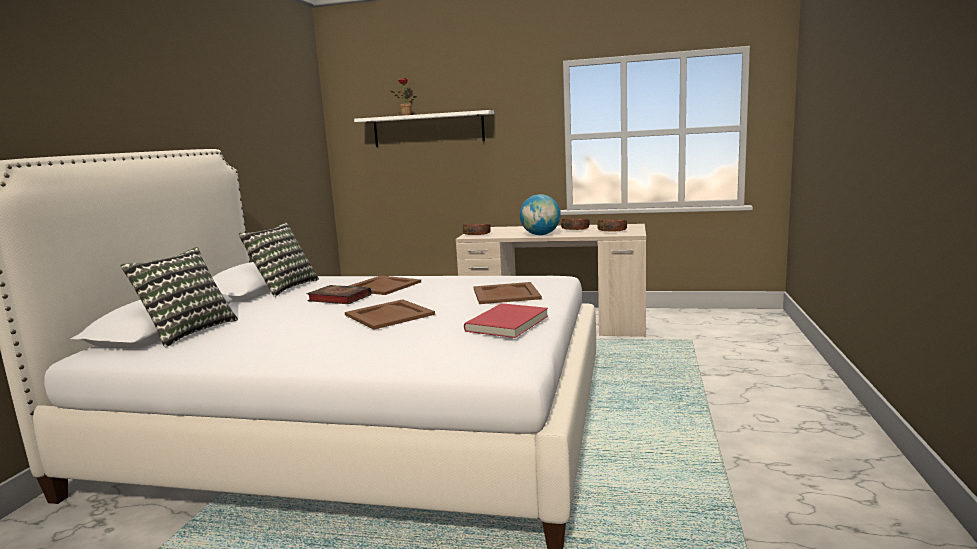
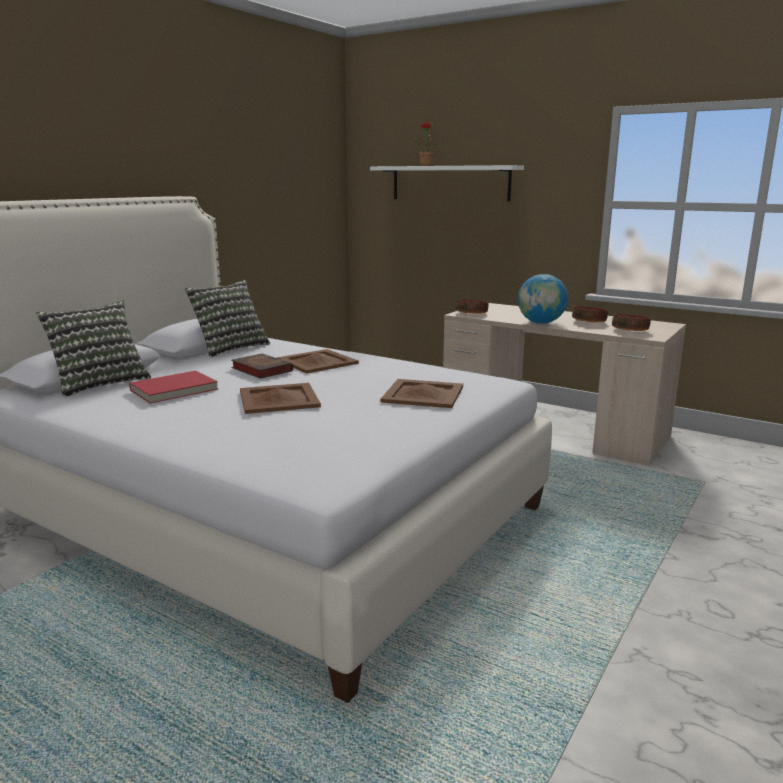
camera: 20 degrees right, 5 degrees up
(509, 323) = (375, 434): red book -> red book (175, 390)

